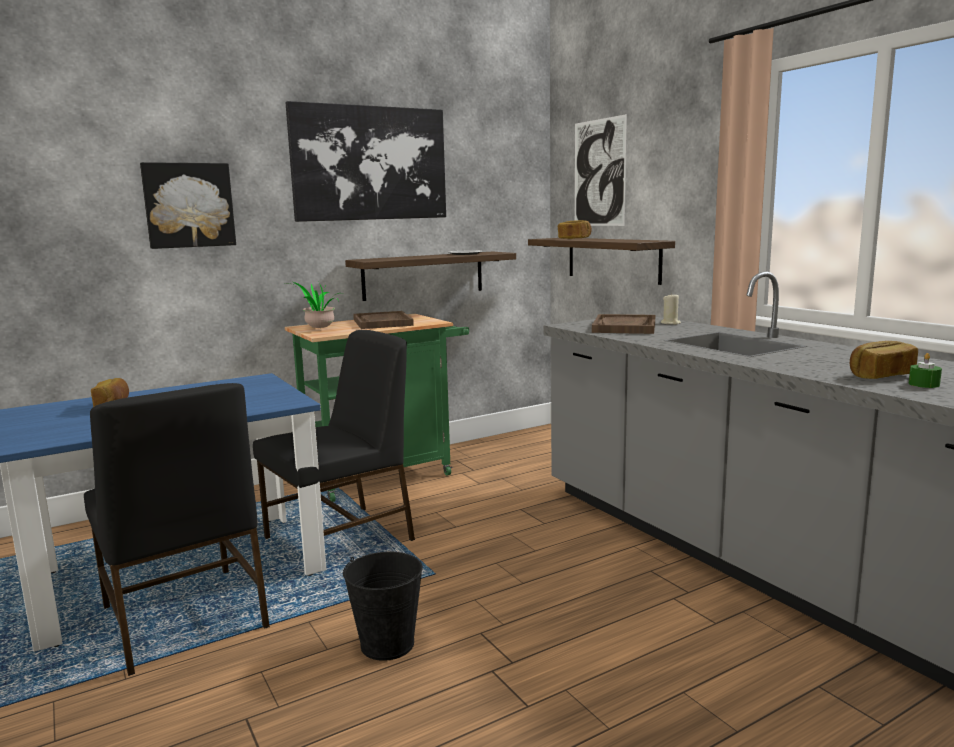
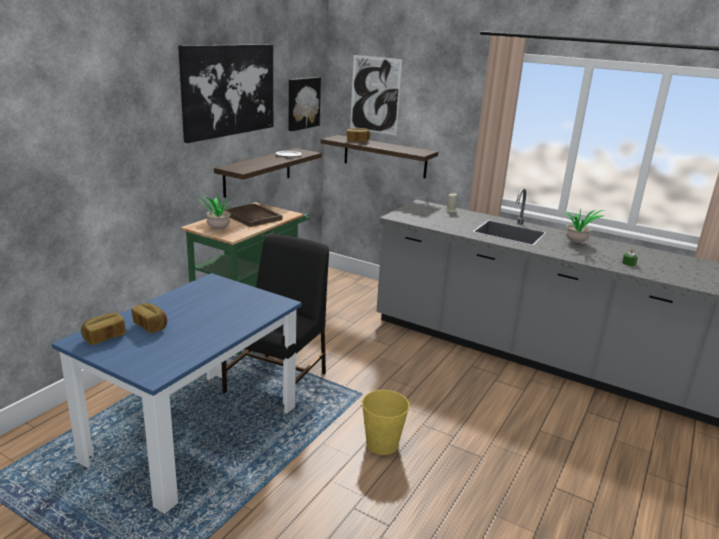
camera: 30 degrees left, 10 degrees up
(183, 619) = (239, 463): black chair -> none
(189, 205) = (116, 139): picture -> picture (302, 103)
(387, 644) = (382, 444): black bucket -> yellow bucket
(624, 327) = (431, 217): brown tray -> none
(847, 359) = (577, 243): none -> potted plant
(880, 375) = (605, 257): bread -> bread (104, 337)

